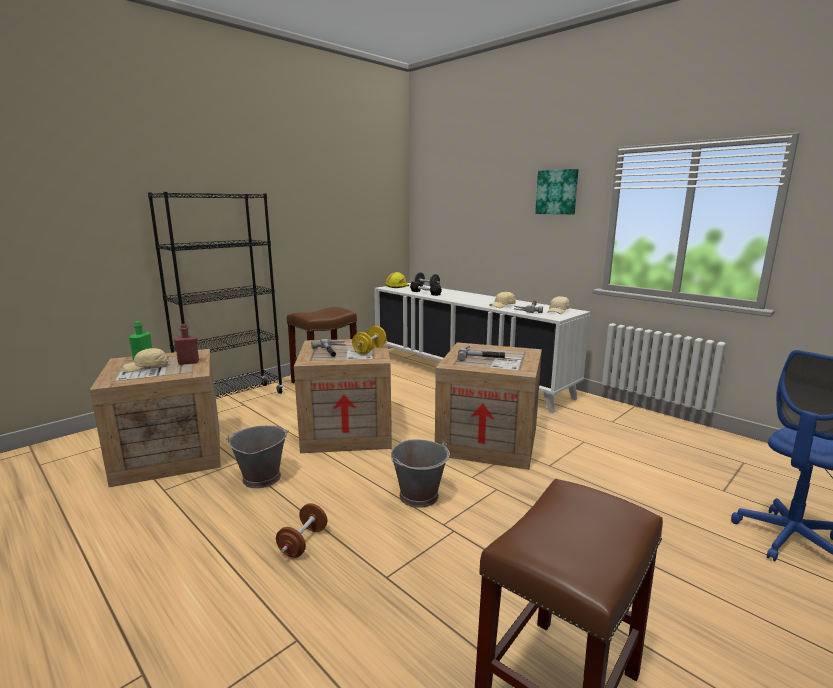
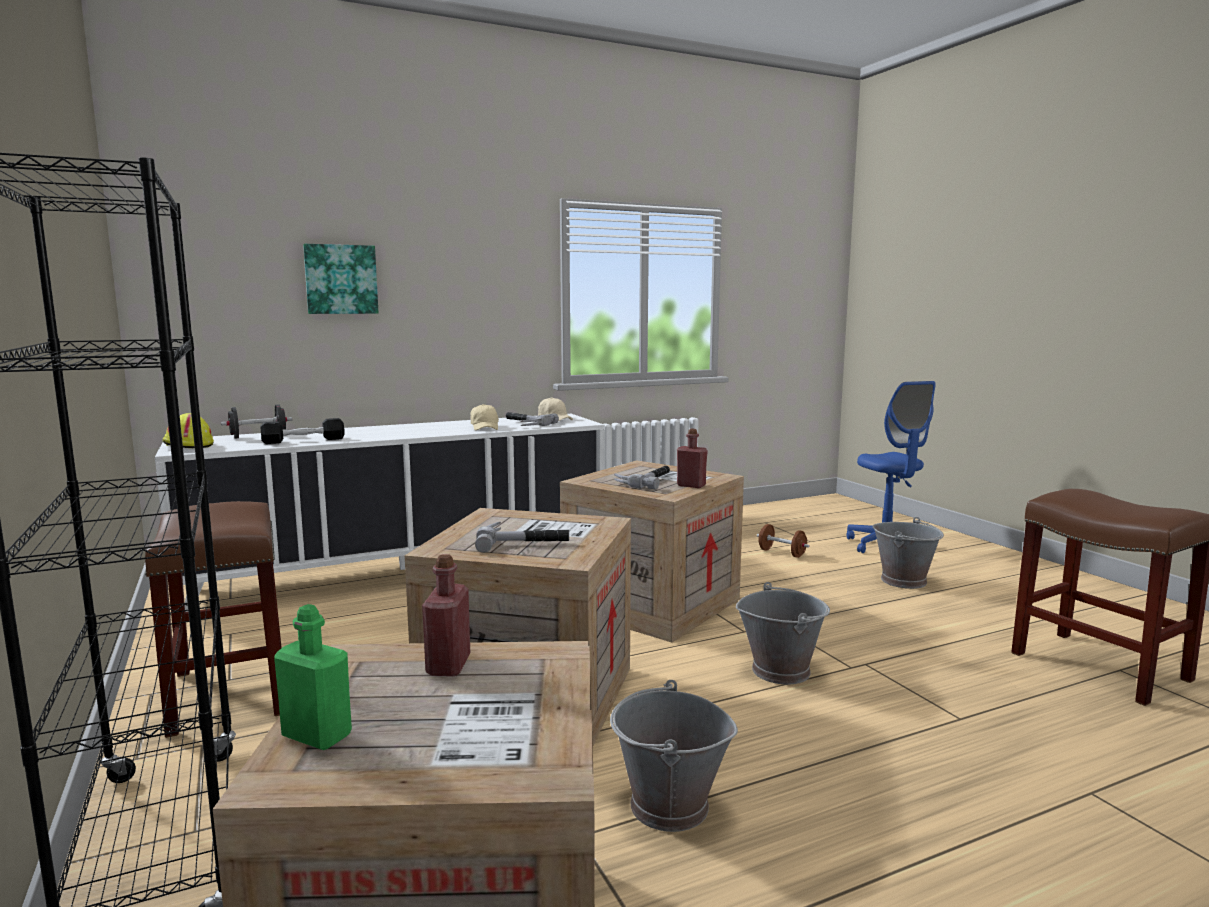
camera: 70 degrees left, 5 degrees down
(147, 367) = (435, 721): beige cap -> none
(303, 542) = (889, 773): brown dumbbell -> brown dumbbell (781, 553)
(369, 350) = (546, 521): yellow dumbbell -> none
(482, 367) = (691, 485): none -> red bottle
(557, 192) = (483, 252): picture -> picture (341, 279)
(678, 552) = (904, 580): none -> grey bucket

